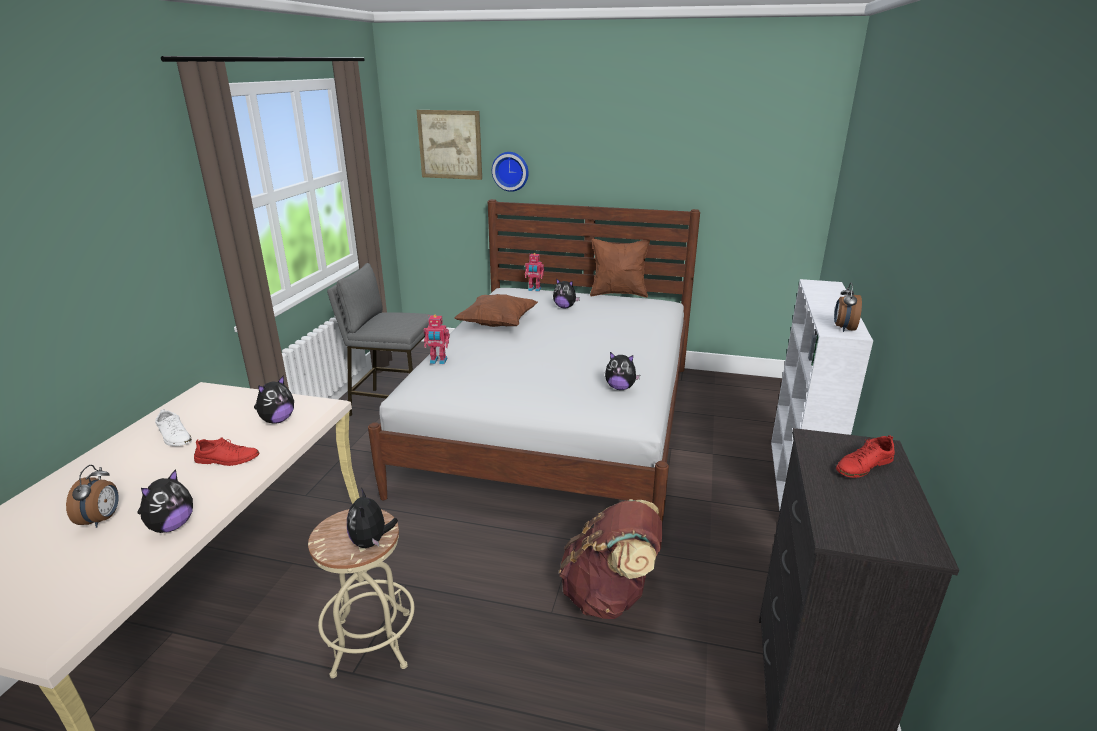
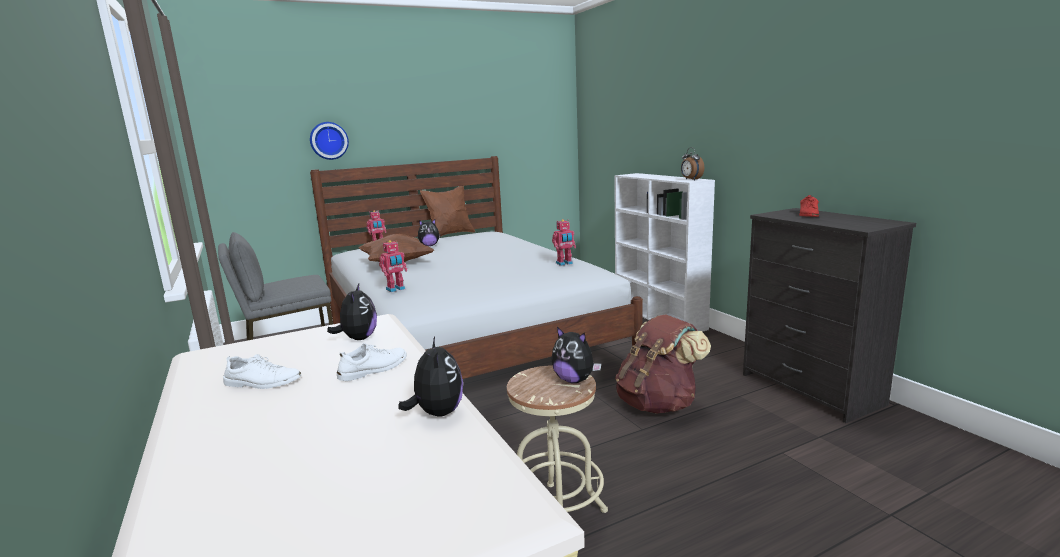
camera: 40 degrees left, 10 degrees down
(102, 519) = (341, 445): alarm clock -> none
(227, 459) = (374, 369): red shoe -> white shoe
(450, 144) = (258, 120): picture -> none
(620, 388) = (564, 263): plush toy -> toy robot

